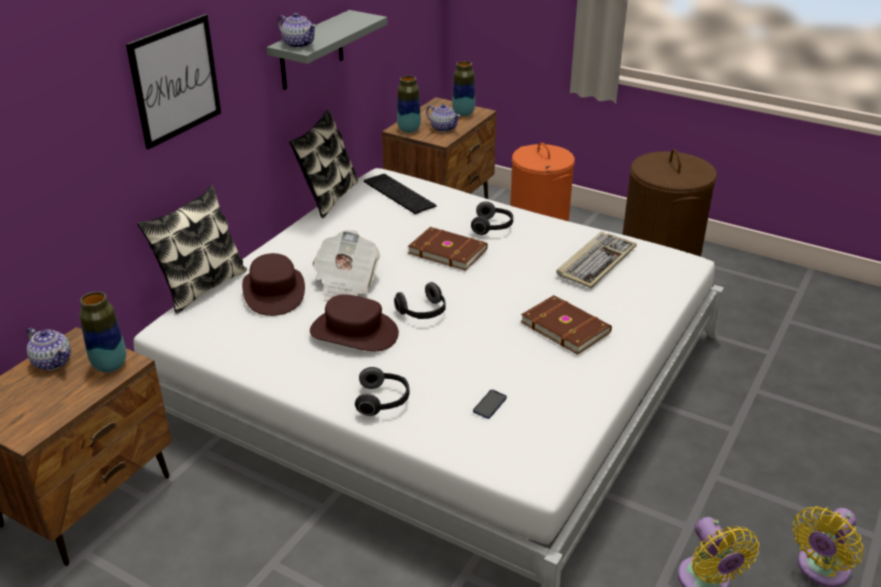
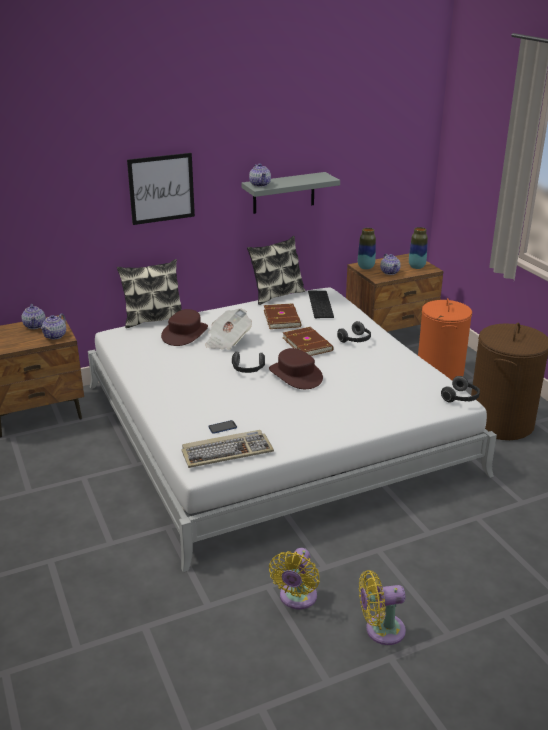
camera: 35 degrees right, 5 degrees down
(110, 365) = (55, 336): vase -> teapot
(354, 332) = (198, 366): brown hat -> brown hat (296, 375)
(383, 401) = (170, 404): headphones -> headphones (461, 398)
(565, 326) = (322, 407): brown book -> brown book (282, 318)
(596, 262) = (395, 380): keyboard -> keyboard (227, 451)

